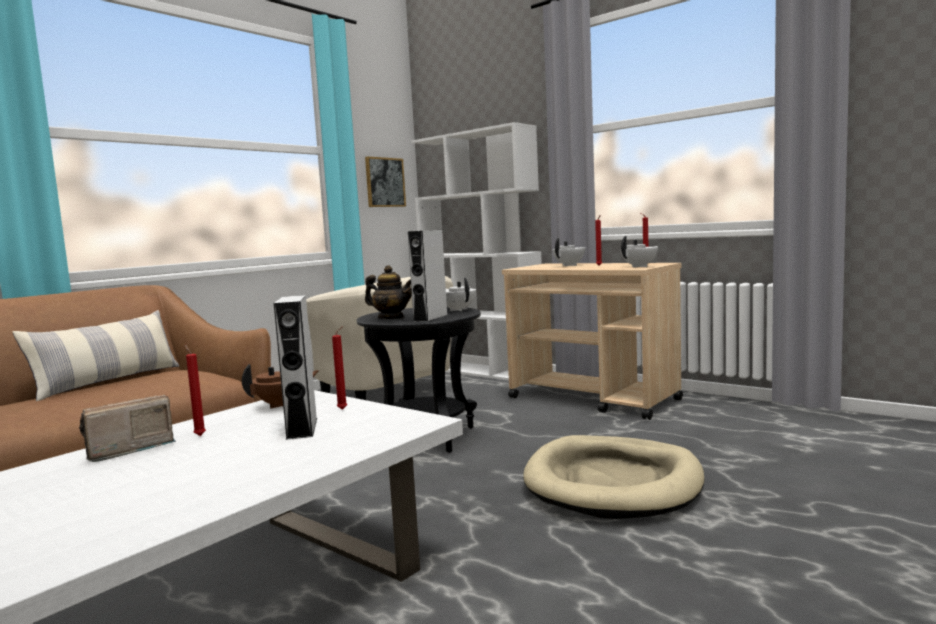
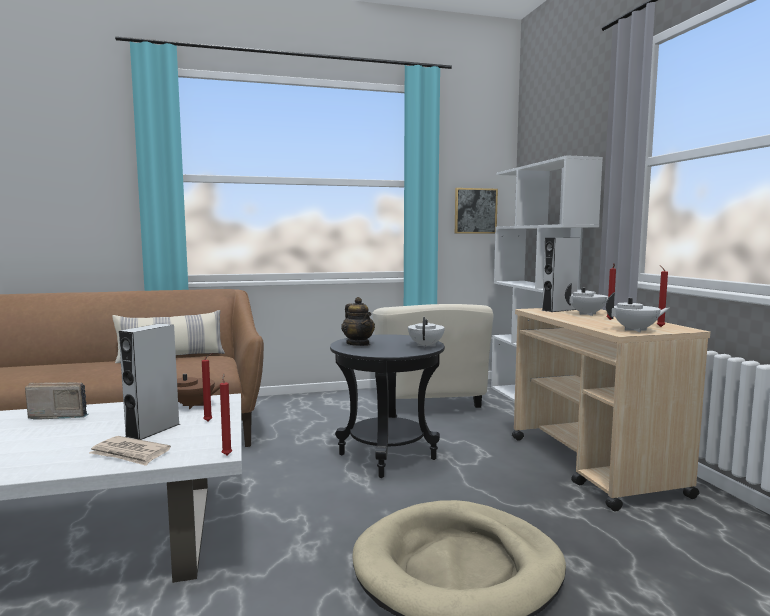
camera: 35 degrees right, 0 degrees up
(199, 435) = (106, 416): red candle -> red candle (227, 454)
(337, 445) = (130, 454): none -> newspaper
(430, 318) = (379, 351): grey speaker -> grey speaker (559, 310)

